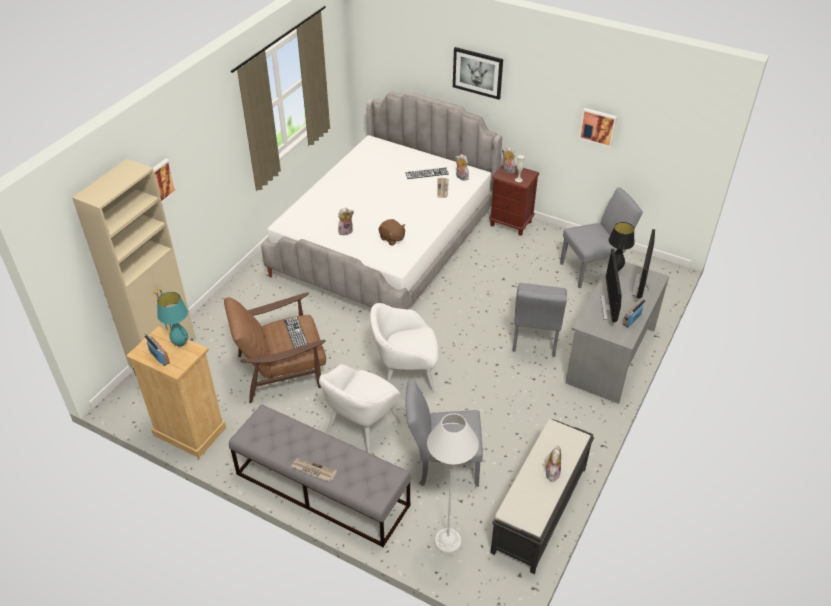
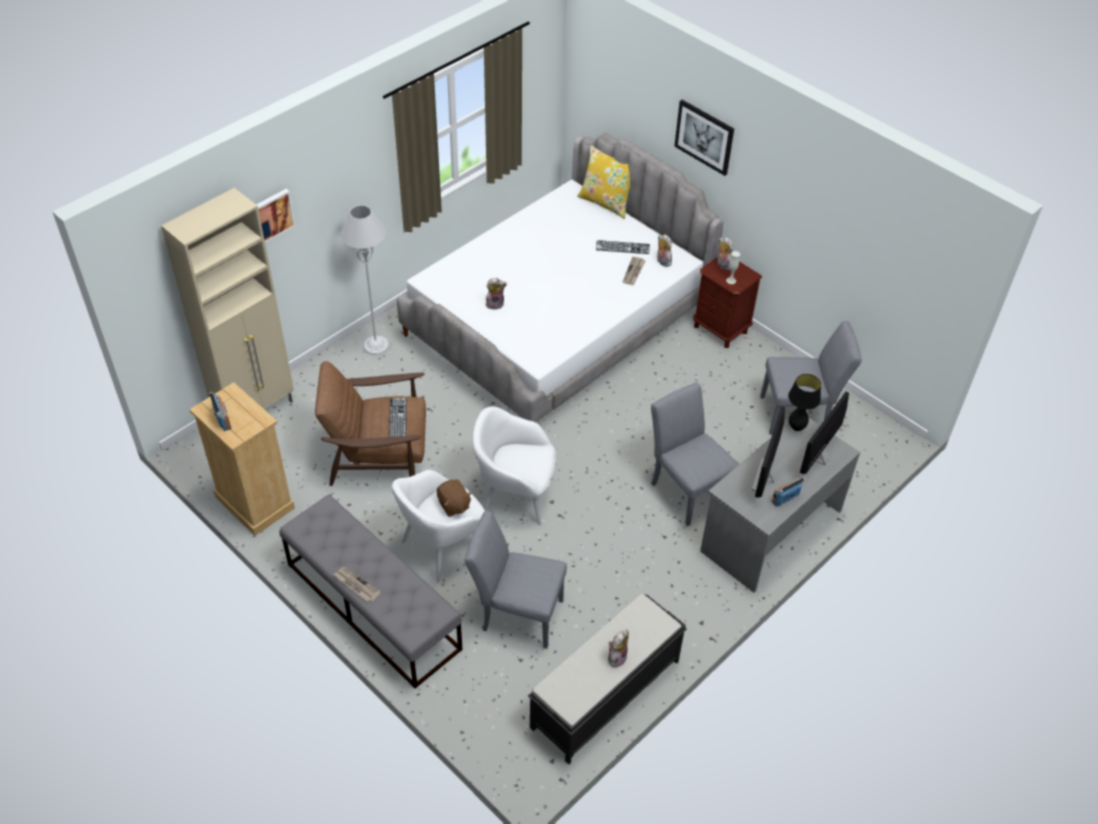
camera: 15 degrees right, 5 degrees up
(180, 343) = (250, 408): turquoise table lamp -> none
(392, 238) = (545, 326): brown plush toy -> brown plush toy (453, 505)
(401, 146) = (606, 203): none -> yellow pillow
(448, 541) = (488, 701): grey floor lamp -> grey floor lamp (376, 345)
(535, 340) = (686, 489): grey chair -> grey chair turned 120 degrees clockwise
(598, 126) = (834, 239): picture -> none

